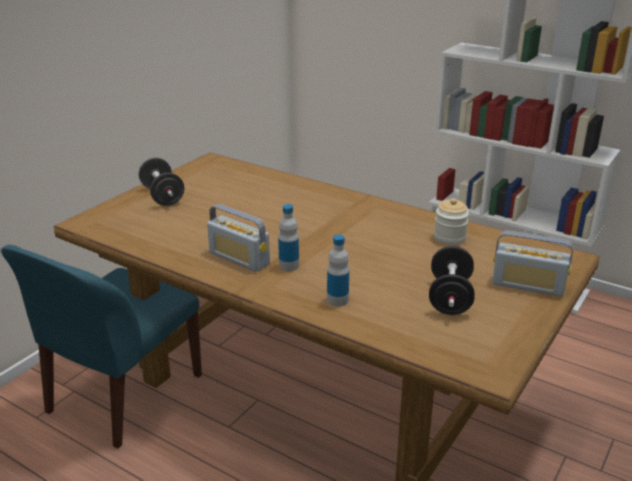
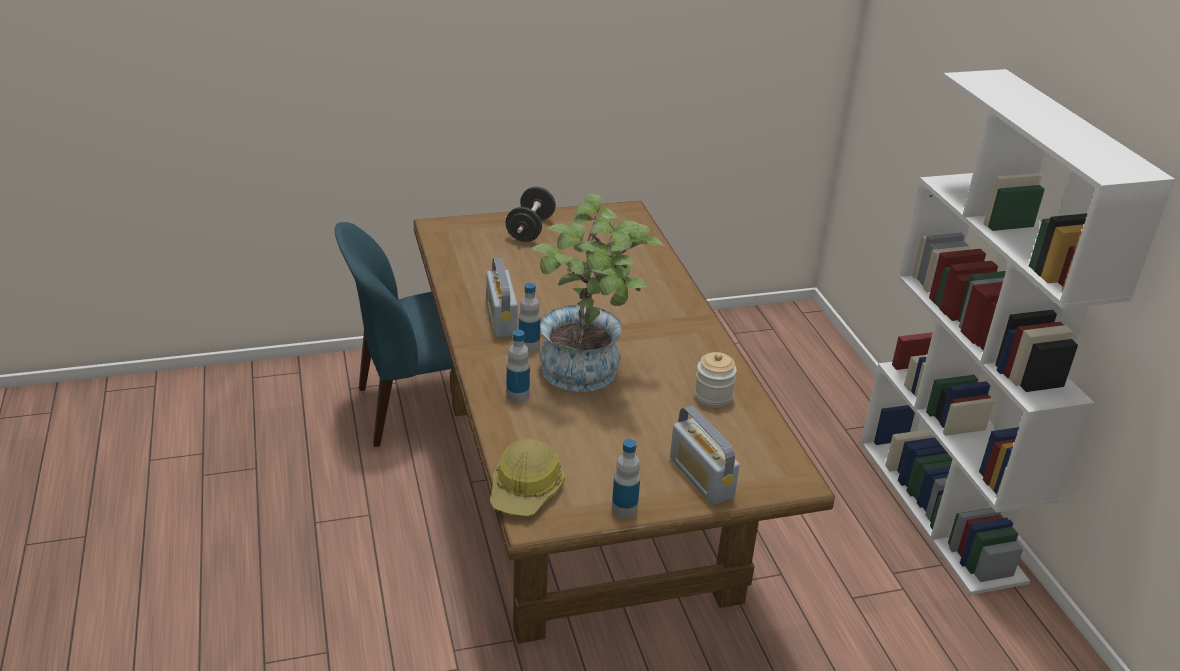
camera: 40 degrees right, 5 degrees up
(358, 262) = (589, 374): none -> potted plant
(450, 297) = (611, 446): black dumbbell -> none
(453, 356) = (526, 490): none -> hard hat
(526, 330) = (624, 509): none -> bottle

